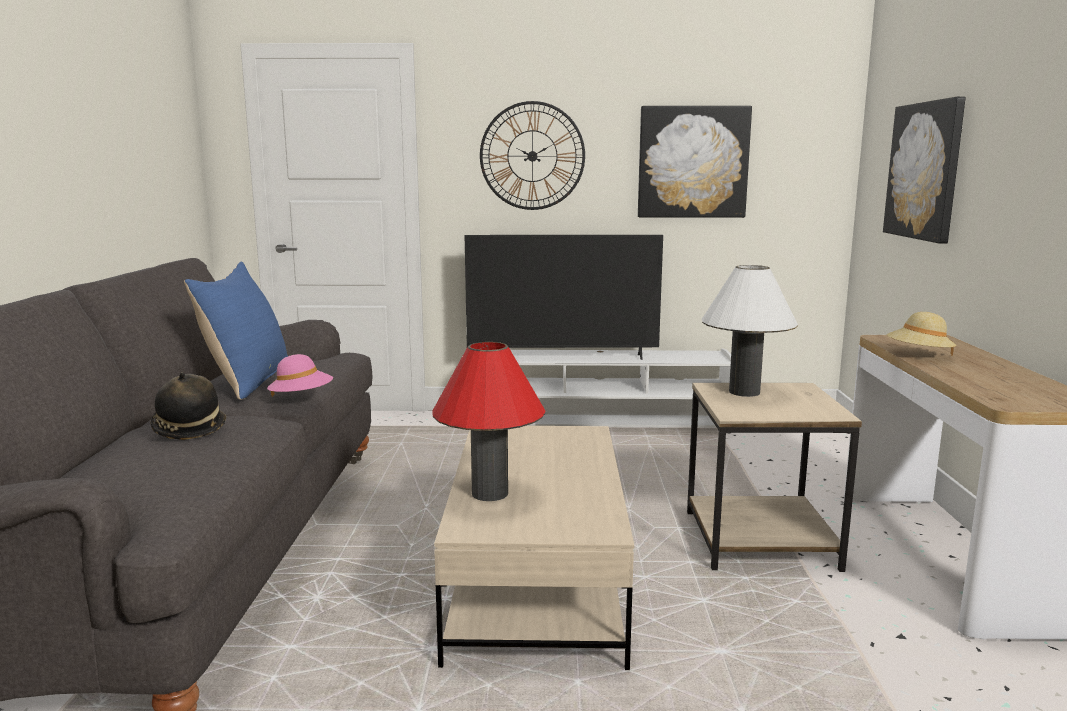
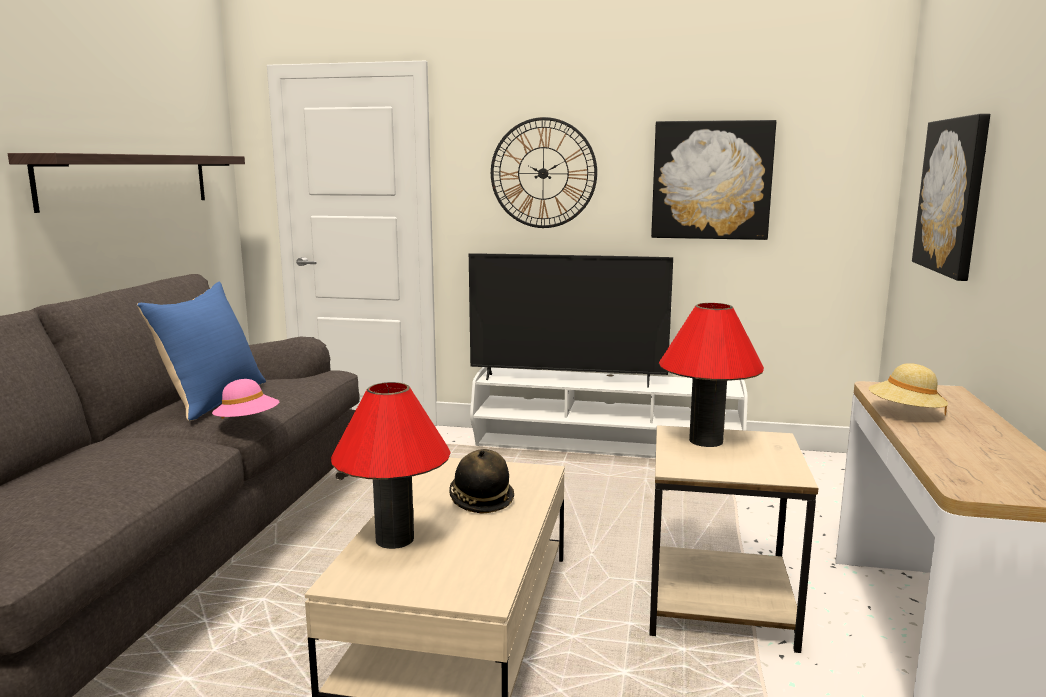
camera: 10 degrees right, 0 degrees up
(118, 159) = (128, 180): none -> shelf
(189, 429) = (117, 452): hat -> hat (481, 500)
(744, 392) = (706, 441): white table lamp -> red table lamp

